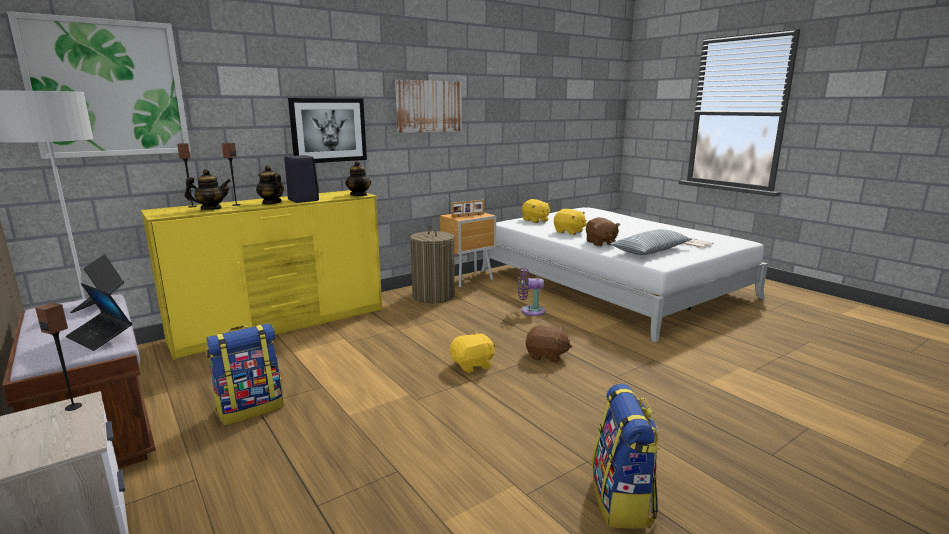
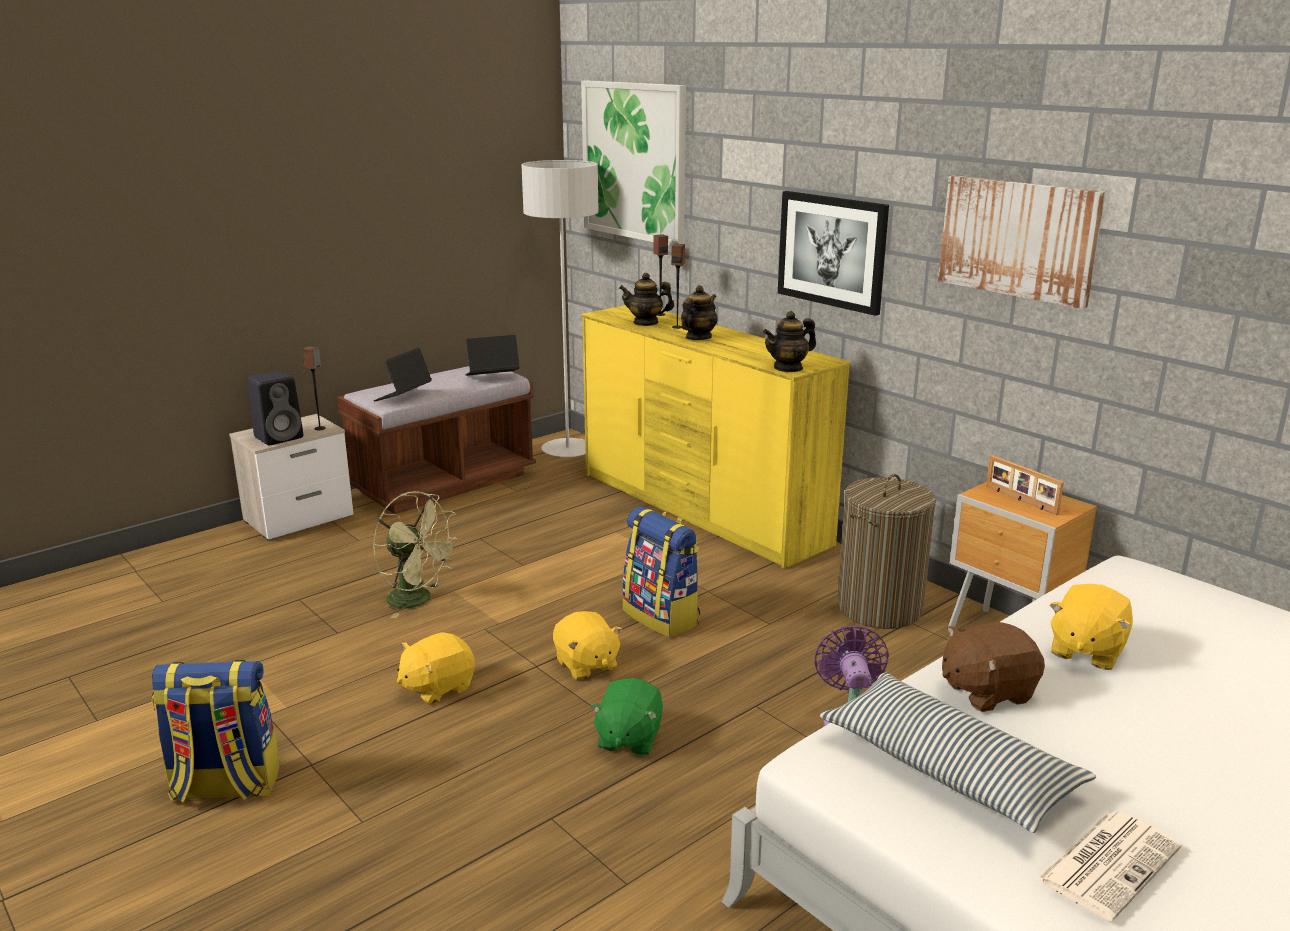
camera: 85 degrees right, 5 degrees up
(211, 209) = (646, 323): teapot -> teapot turned 120 degrees clockwise
(251, 408) = (475, 536): backpack -> backpack (662, 617)
(302, 200) = (727, 347): black speaker -> black speaker (280, 437)
(358, 431) = (418, 600): none -> green fan
(535, 220) = (1195, 606): yellow plush toy -> yellow plush toy (437, 687)
(546, 356) = (628, 738): brown plush toy -> green plush toy

